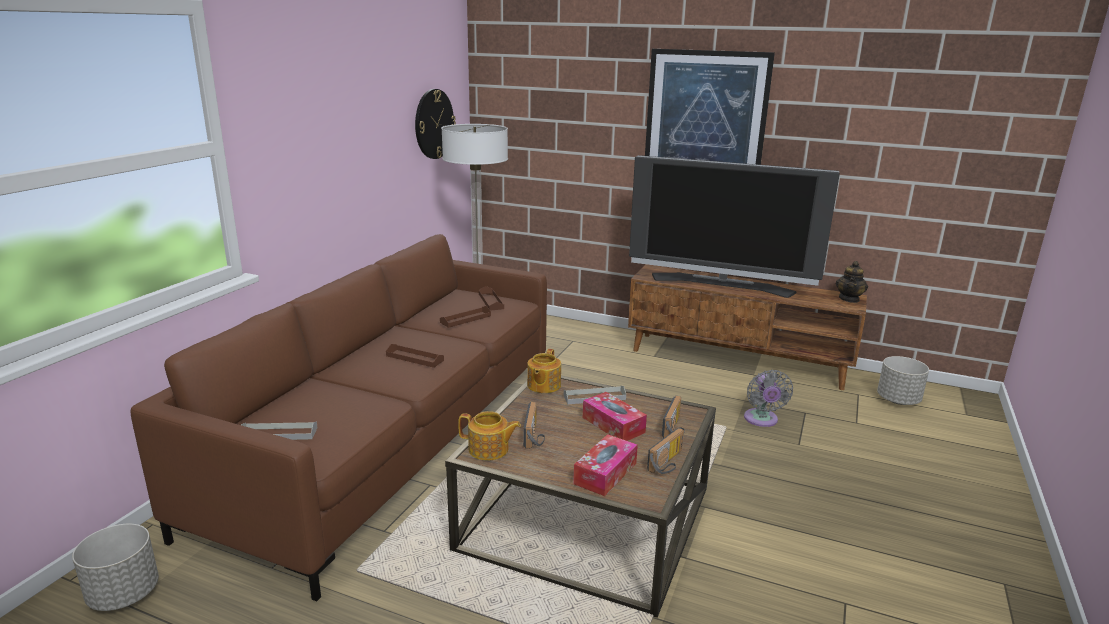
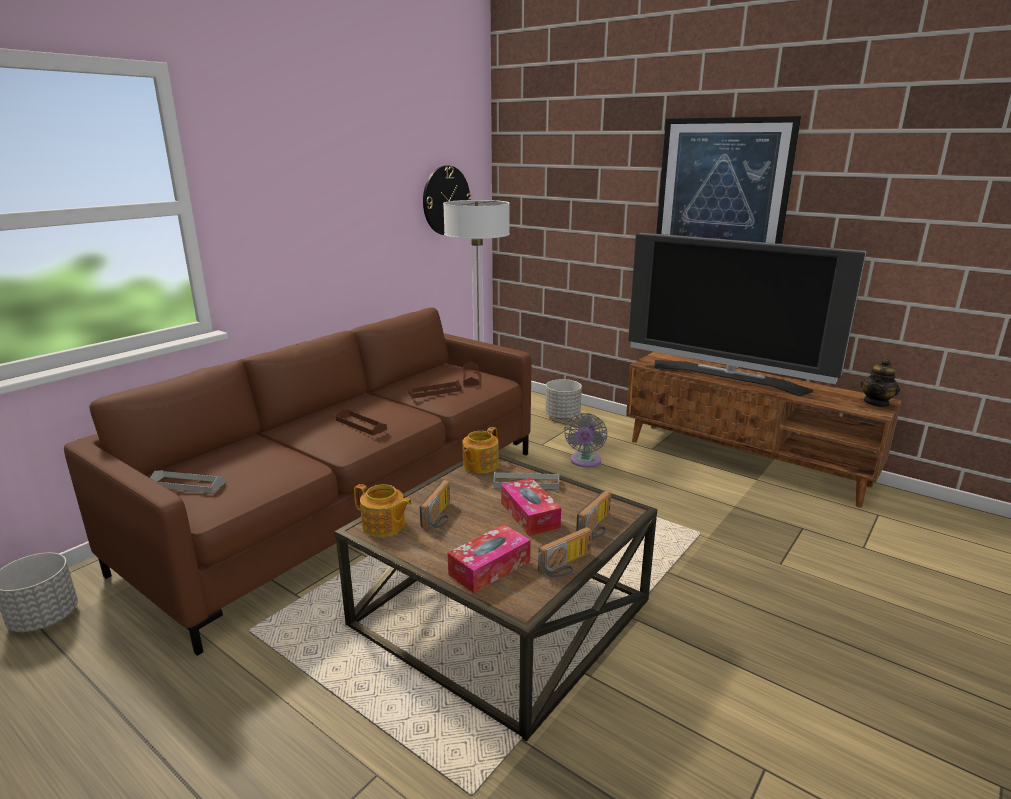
camera: 15 degrees right, 0 degrees up
(761, 420) = (746, 531): grey fan -> grey fan (585, 462)
(898, 400) = (928, 527): grey planter -> grey planter (563, 416)

